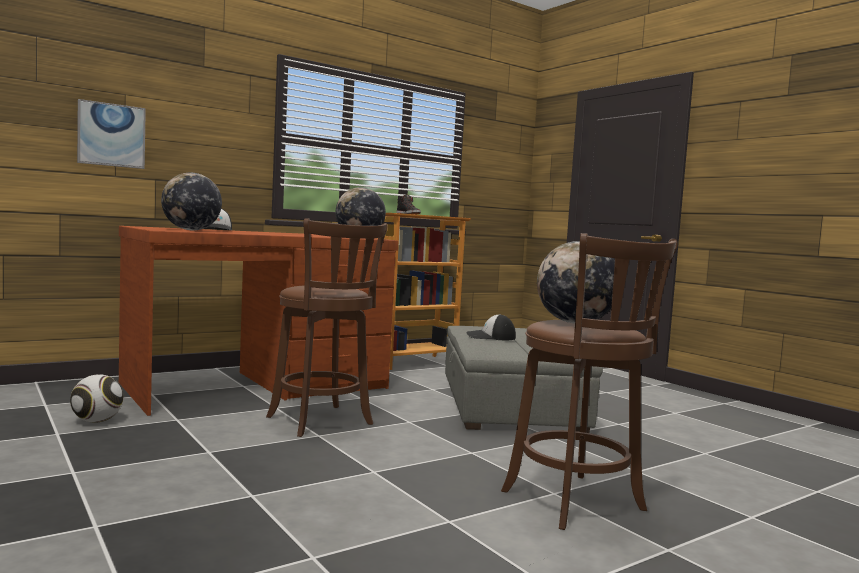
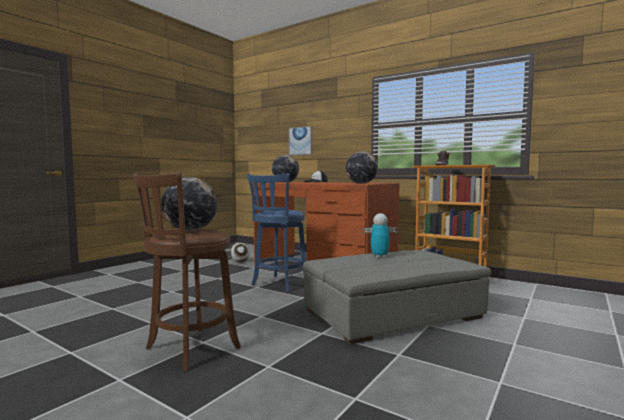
camera: 70 degrees right, 0 degrees up
(322, 422) = (279, 284): brown stool -> blue stool
(490, 337) = (379, 256): cap -> toy robot

